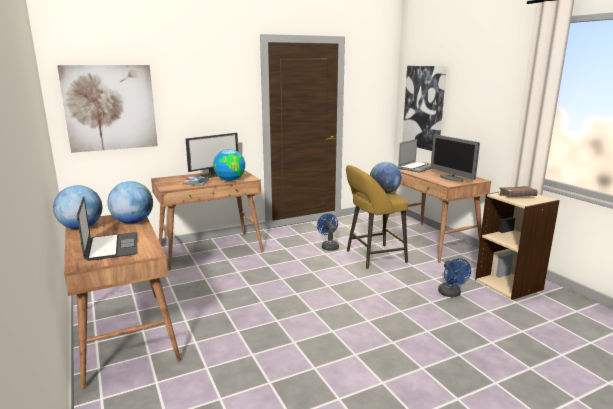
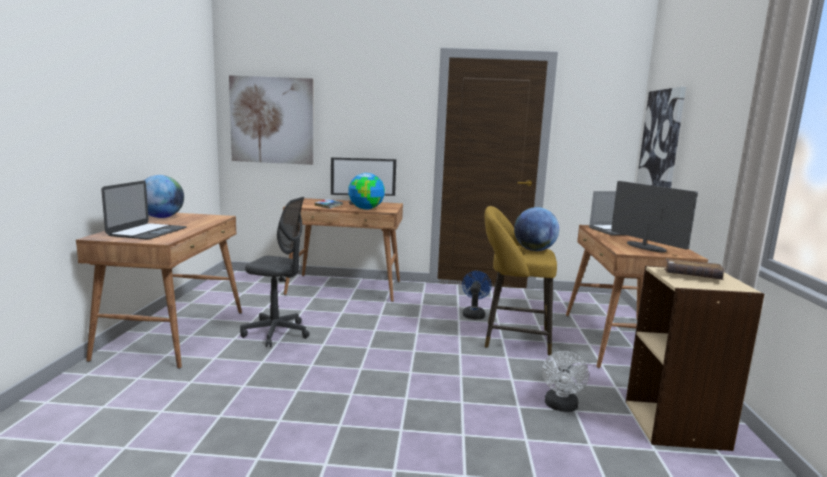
camera: 30 degrees right, 5 degrees down
(133, 222) = (205, 221): globe -> none
(213, 305) = (276, 333): none -> grey office chair
(451, 178) = (645, 247): monitor -> monitor turned 150 degrees clockwise
(451, 294) = (561, 407): blue fan -> white fan

